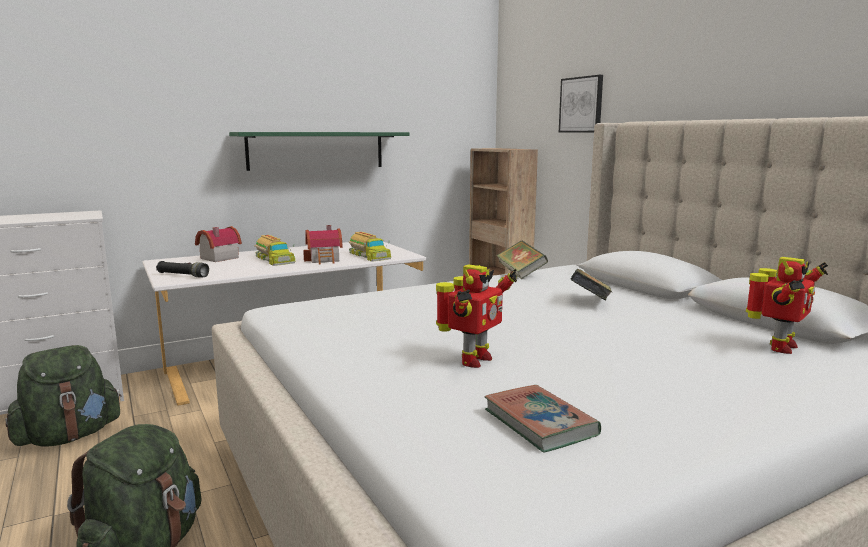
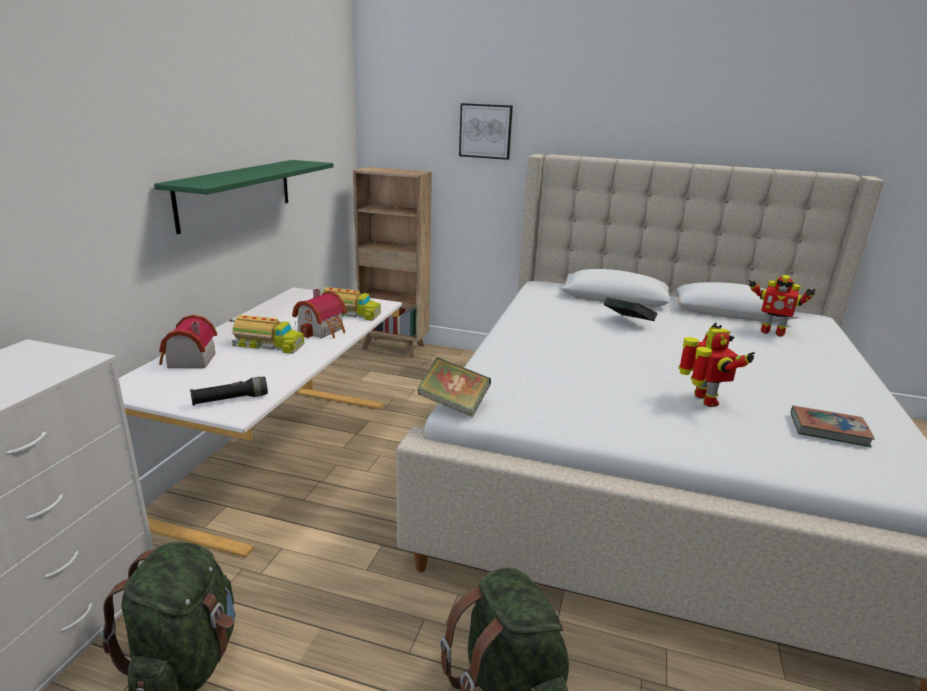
camera: 45 degrees left, 10 degrees up
(521, 274) = (526, 305): book -> book (453, 404)
(779, 347) = (771, 332): toy robot -> toy robot turned 120 degrees clockwise

